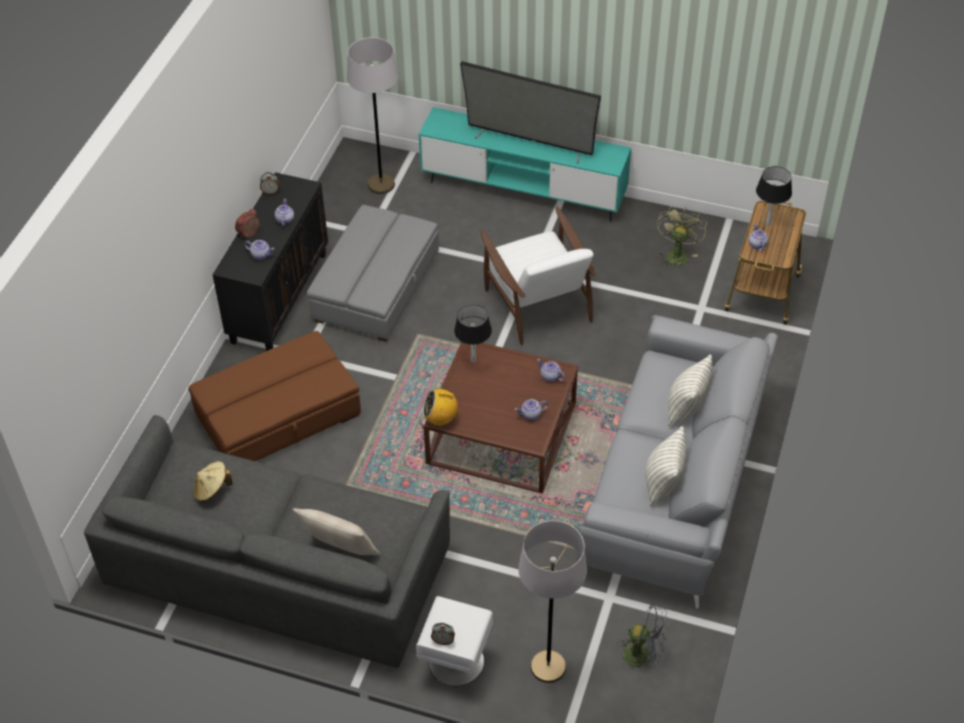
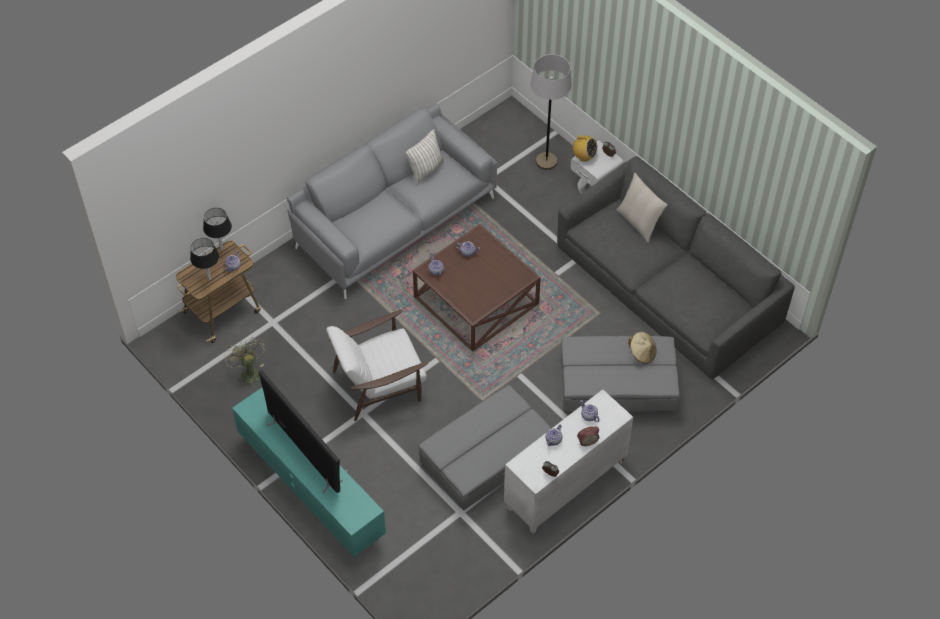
camera: 150 degrees left, 5 degrees up
(212, 490) = (699, 295): beige hat -> beige hat (642, 353)
(278, 415) = (617, 385): brown ottoman -> grey ottoman
(279, 297) = (565, 486): black cabinet -> white cabinet
(381, 184) = (419, 559): grey floor lamp -> none
(440, 419) = (526, 276): radio -> radio (584, 157)
(473, 361) = (477, 306): black table lamp -> black table lamp (221, 248)
(537, 302) = (379, 383): white armchair -> white armchair turned 120 degrees counterclockwise
(643, 656) = (491, 144): grey fan -> none
(677, 253) = (248, 372): green fan -> green fan turned 105 degrees clockwise
(686, 407) = (373, 204): pillow -> none

